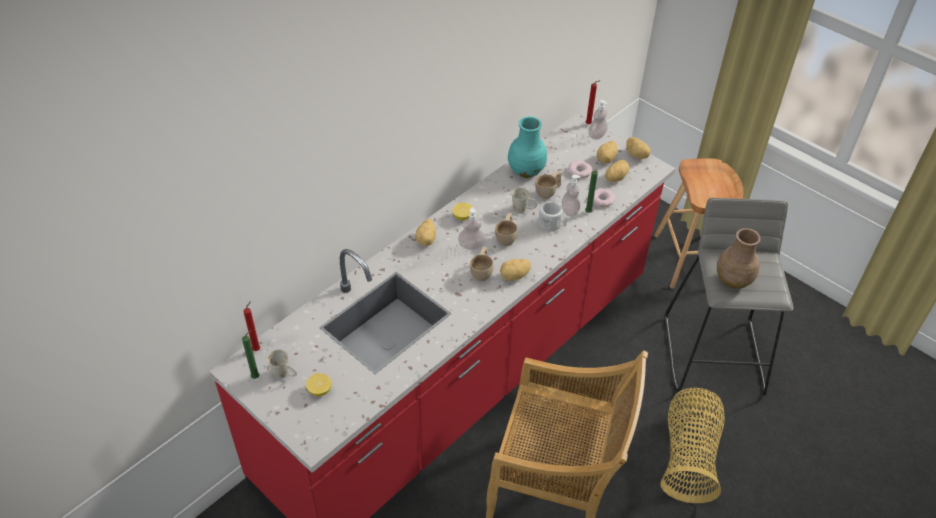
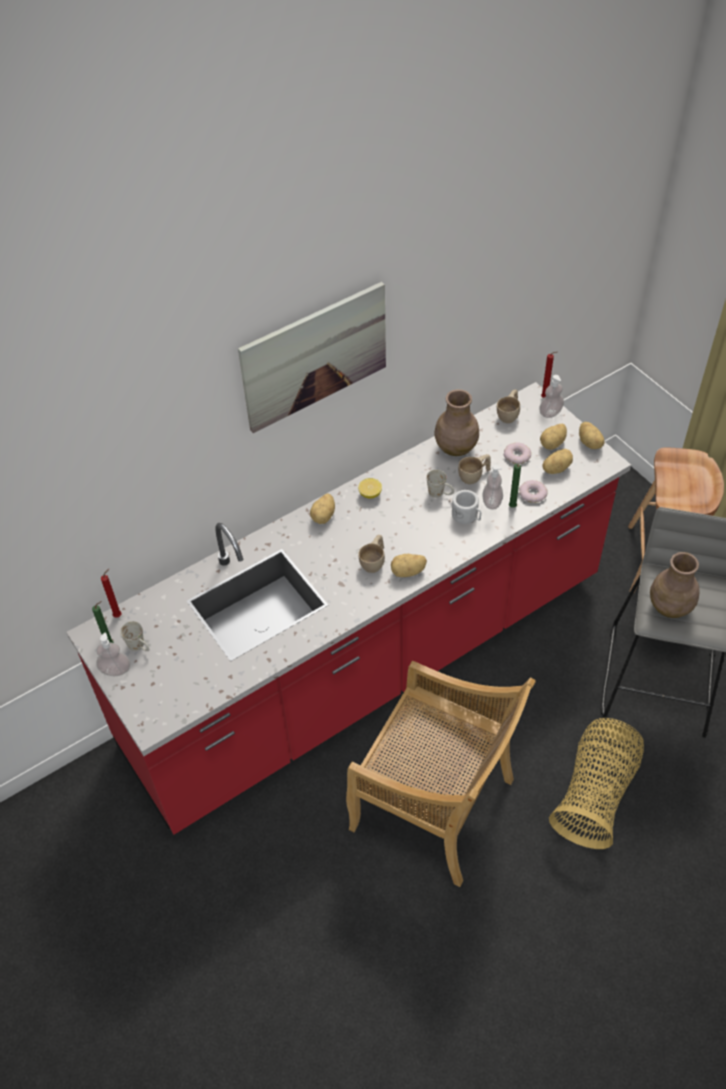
camera: 15 degrees right, 5 degrees up
(319, 390) = (170, 670): lemon -> none
(417, 87) = (314, 356): none -> picture
(471, 245) = (370, 529): soap dispenser -> soap dispenser (115, 670)
(507, 237) = (412, 524): beige cup -> beige cup (509, 414)
(525, 171) = (455, 448): turquoise vase -> brown vase

